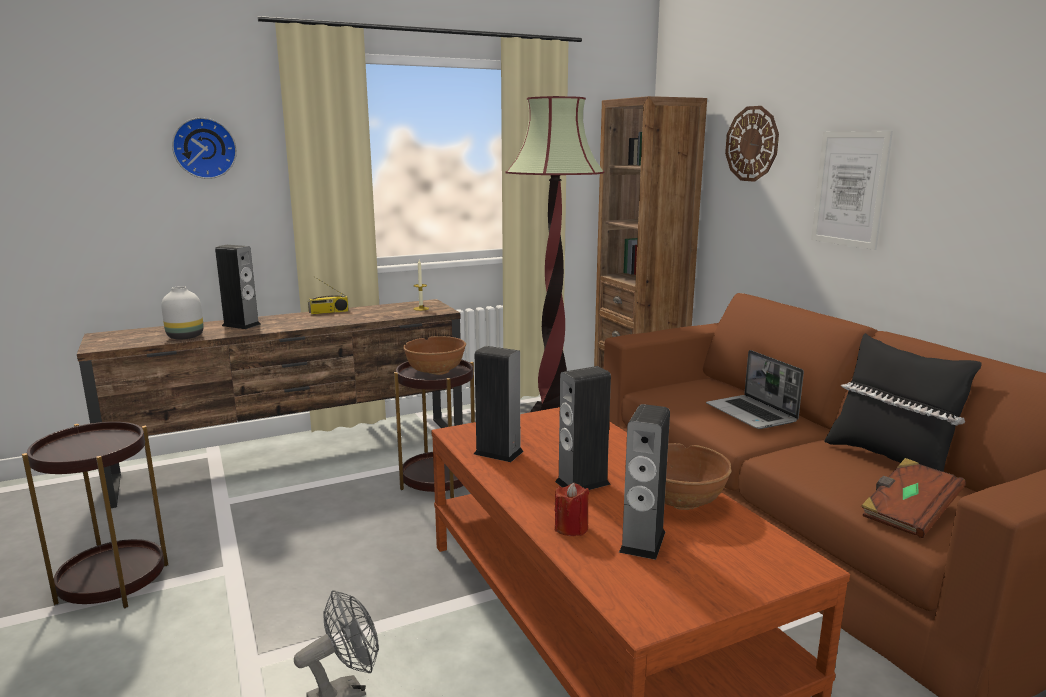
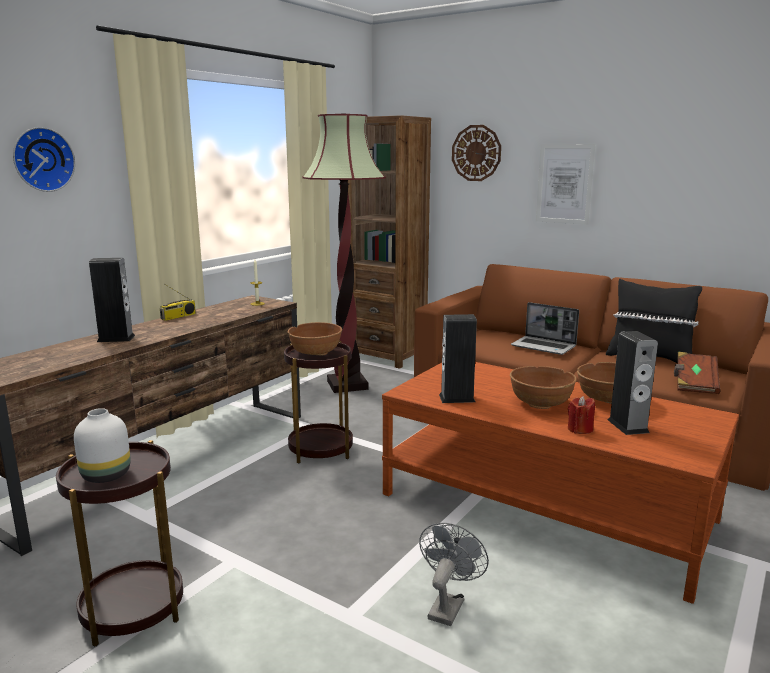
camera: 30 degrees left, 0 degrees up
(185, 336) = (80, 356): white vase -> white vase (105, 475)
(582, 483) = (540, 403): speaker -> brown bowl

